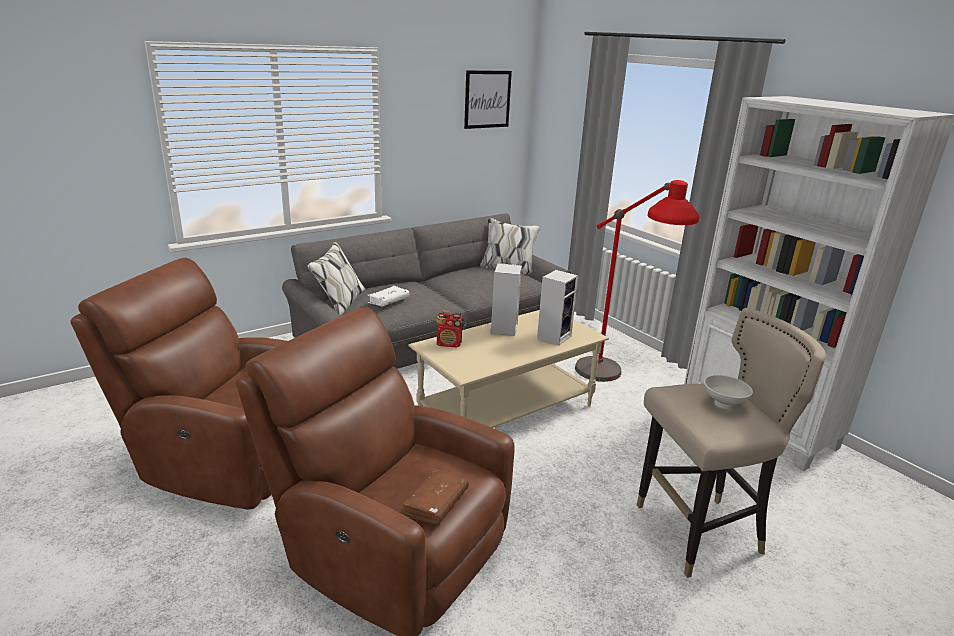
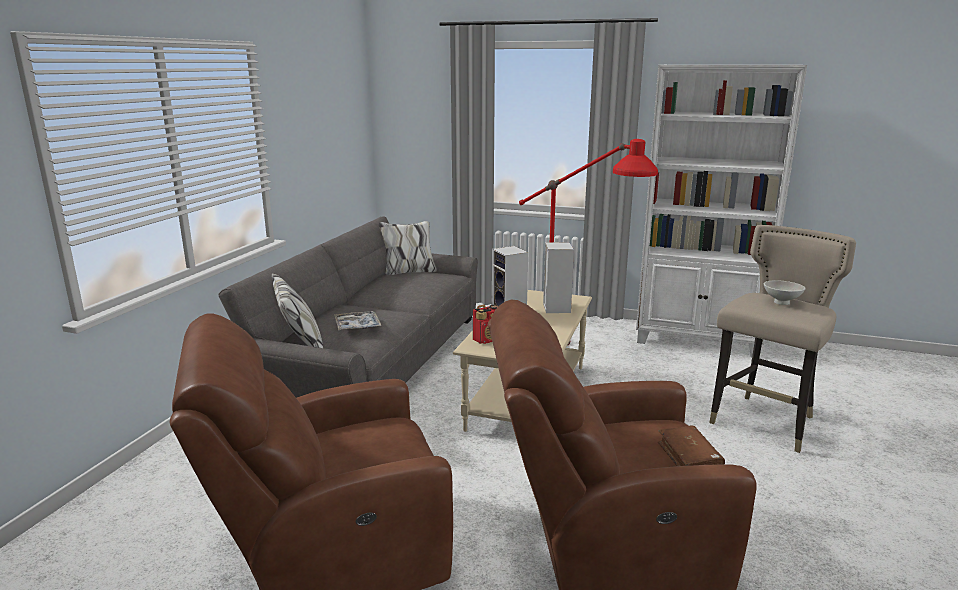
camera: 35 degrees left, 5 degrees down
(388, 301) = (357, 326): white book -> tray
(487, 99) = (340, 98): picture -> none

